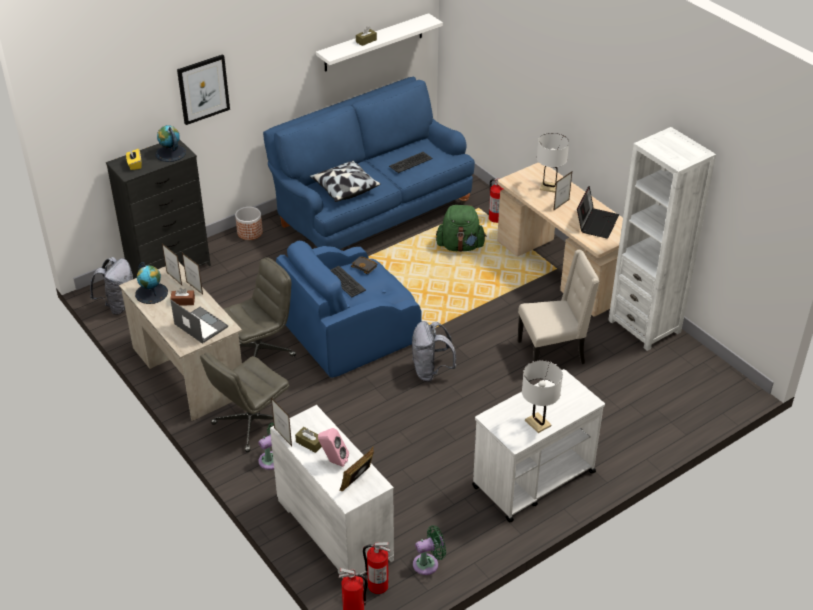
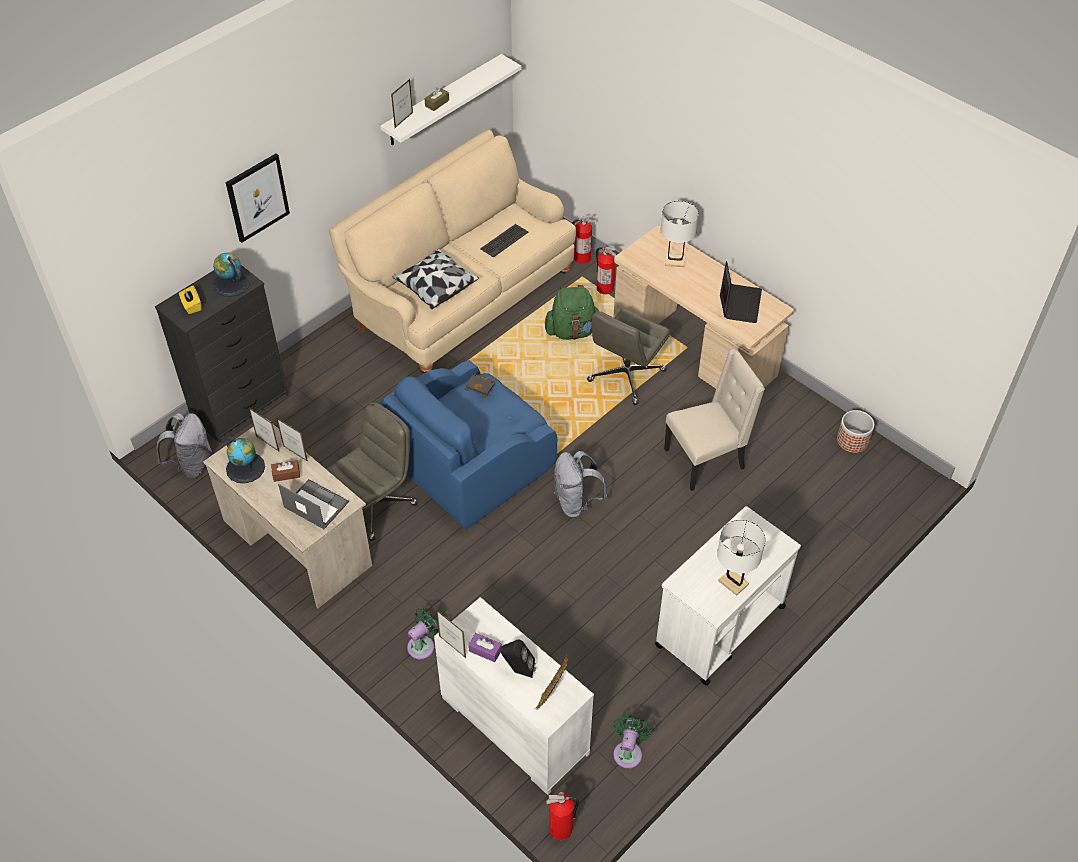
camera: 10 degrees left, 10 degrees up
(250, 232) = (324, 343): planter -> planter (852, 440)
(250, 424) = (386, 602): grey office chair -> grey office chair (626, 376)
(309, 443) = (485, 650): brown tissue box -> purple tissue box
(333, 461) = (518, 670): pink speaker -> black speaker
(344, 282) = (462, 411): keyboard -> none
(371, 211) = (460, 296): blue sofa -> beige sofa
(377, 585) = (579, 788): fire extinguisher -> fire extinguisher (582, 258)
(428, 563) = (628, 751): green fan -> green fan turned 45 degrees counterclockwise
(561, 205) = (694, 283): picture frame -> picture frame (403, 120)
(644, 326) = (799, 410): white bookcase -> none

